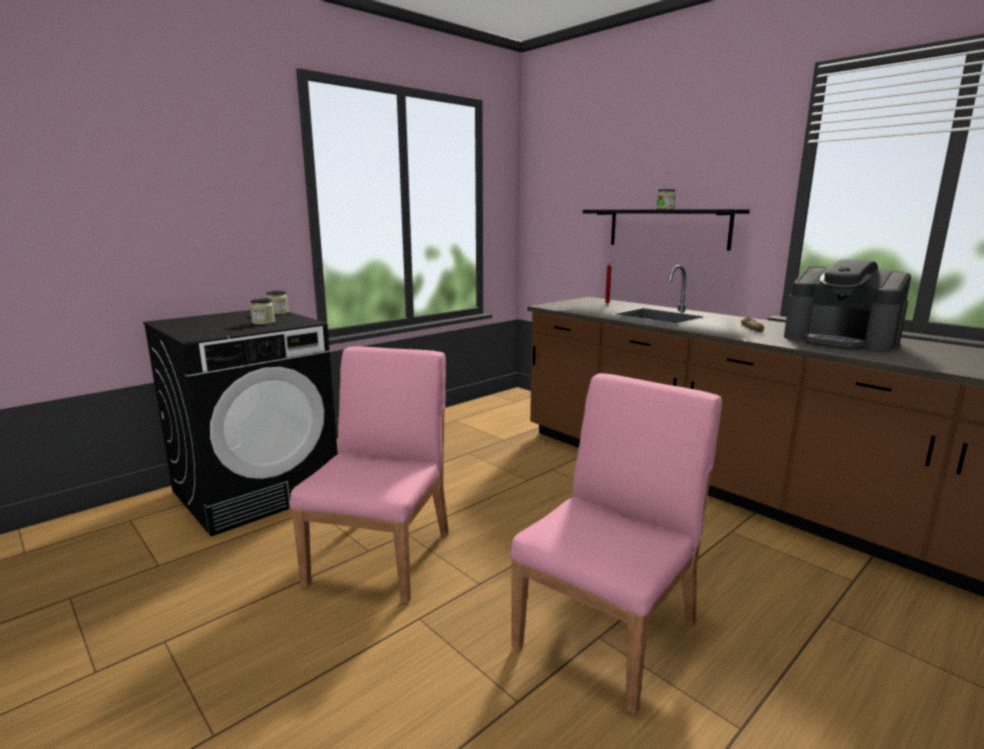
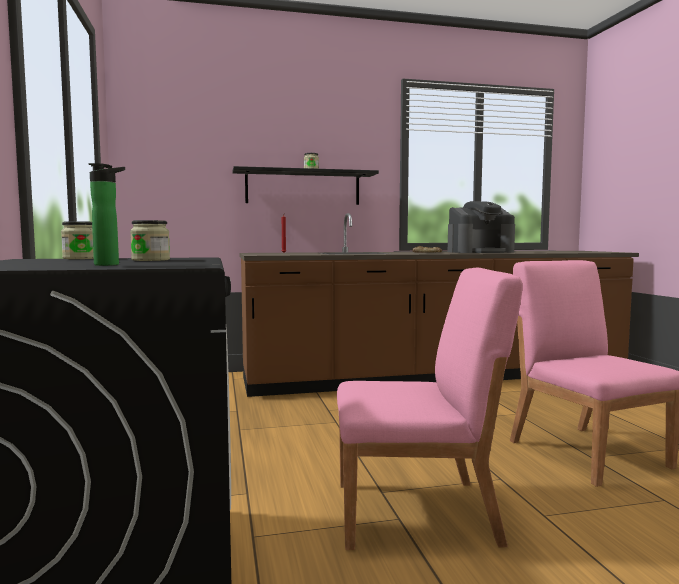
camera: 60 degrees left, 10 degrees down
(201, 328) = (110, 265): none -> bottle
(382, 556) = (417, 513): pink chair -> pink chair turned 135 degrees clockwise

